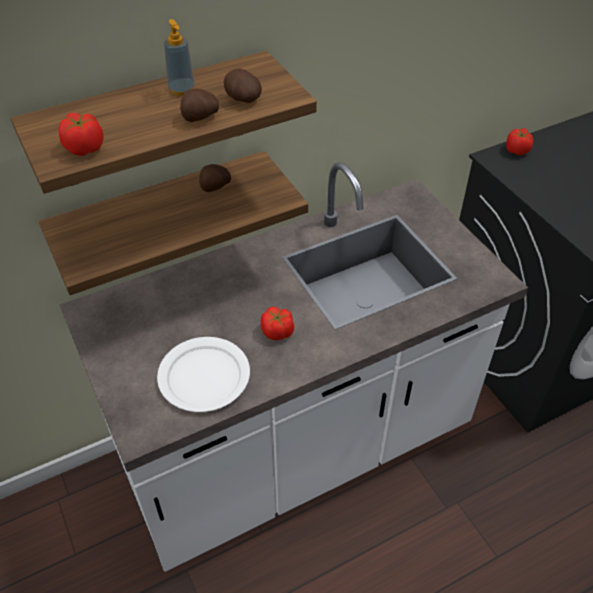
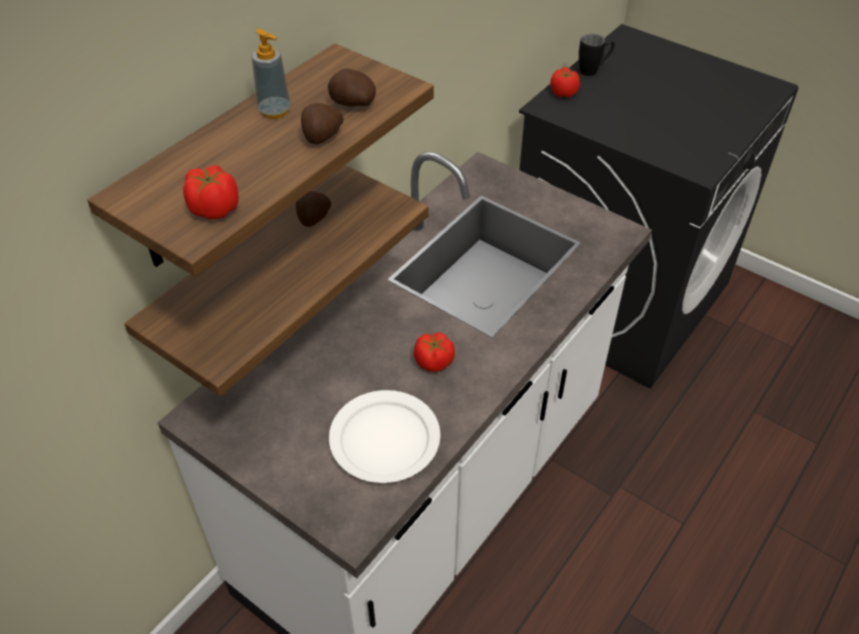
camera: 25 degrees left, 0 degrees up
(556, 138) = (593, 70): none -> black mug

